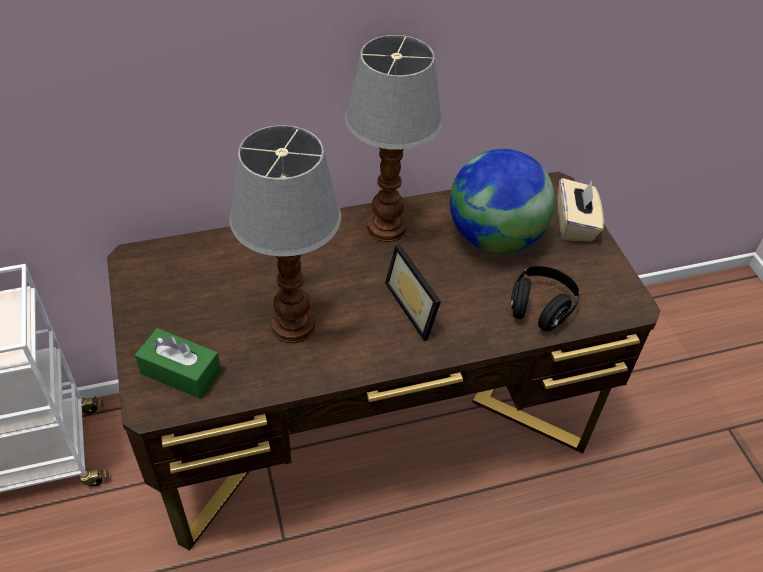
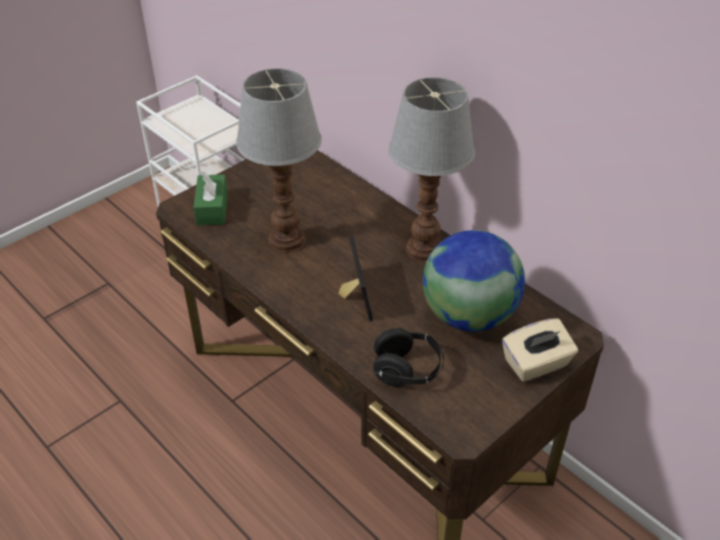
camera: 65 degrees right, 5 degrees down
(417, 306) = (352, 296): picture frame -> picture frame turned 135 degrees clockwise

